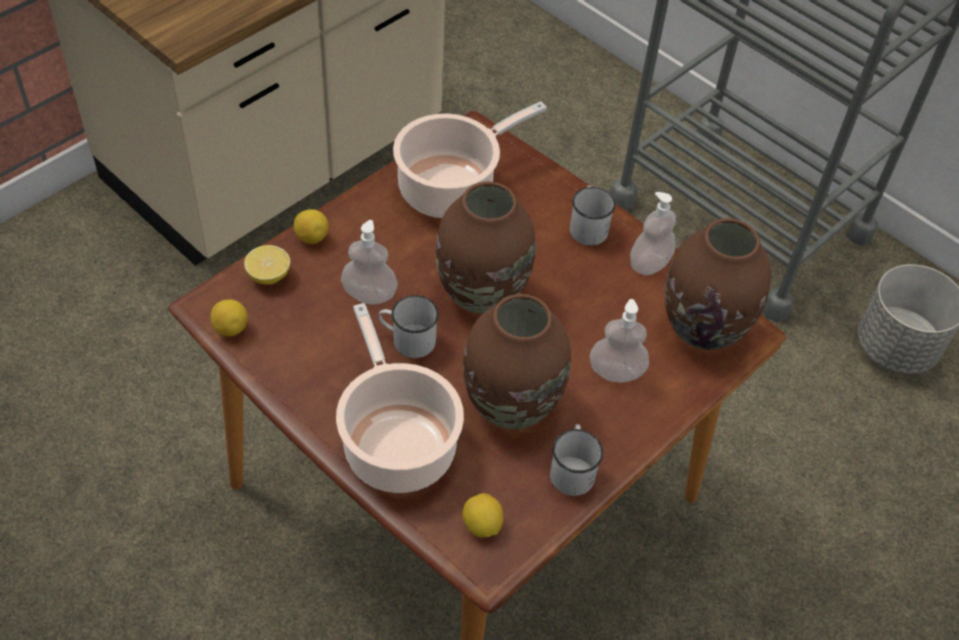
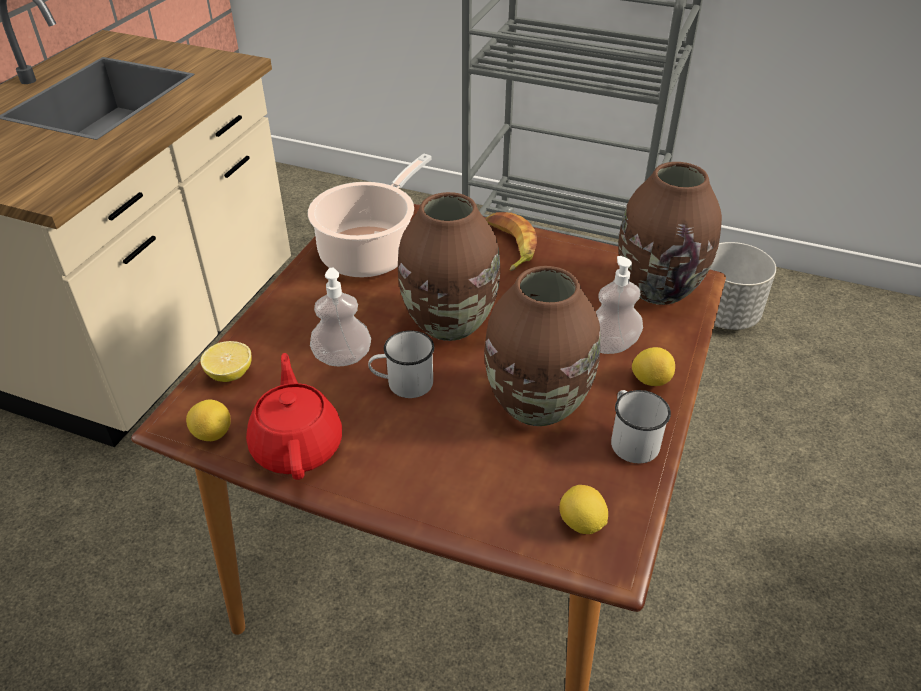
camera: 20 degrees left, 10 degrees down
(292, 365) = (298, 445): none -> red teapot
(311, 237) = (258, 329): lemon -> lemon (650, 380)
(397, 443) = (448, 479): cooking pot -> none
(587, 226) = (508, 246): white mug -> banana
(649, 264) = (579, 257): soap dispenser -> none

